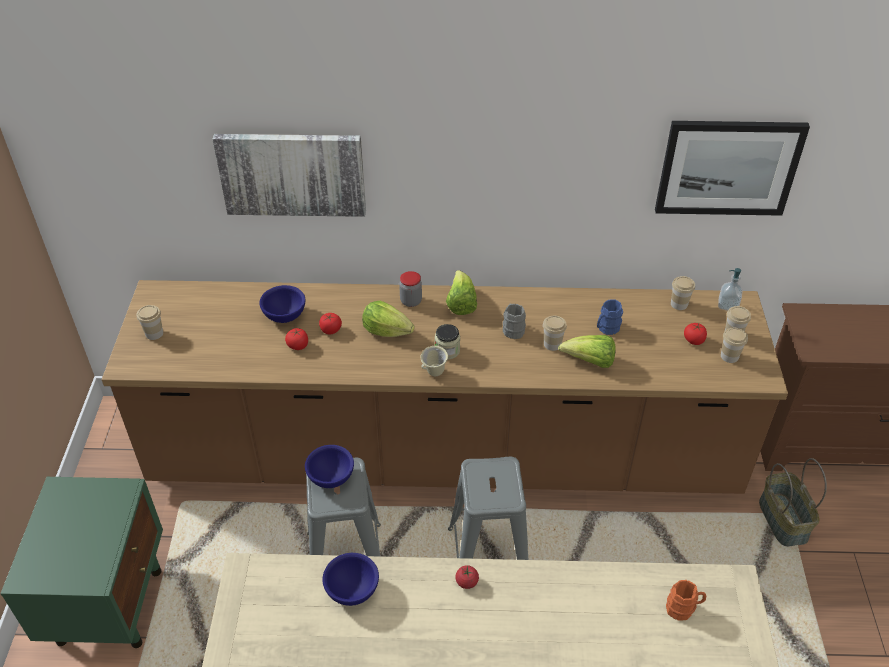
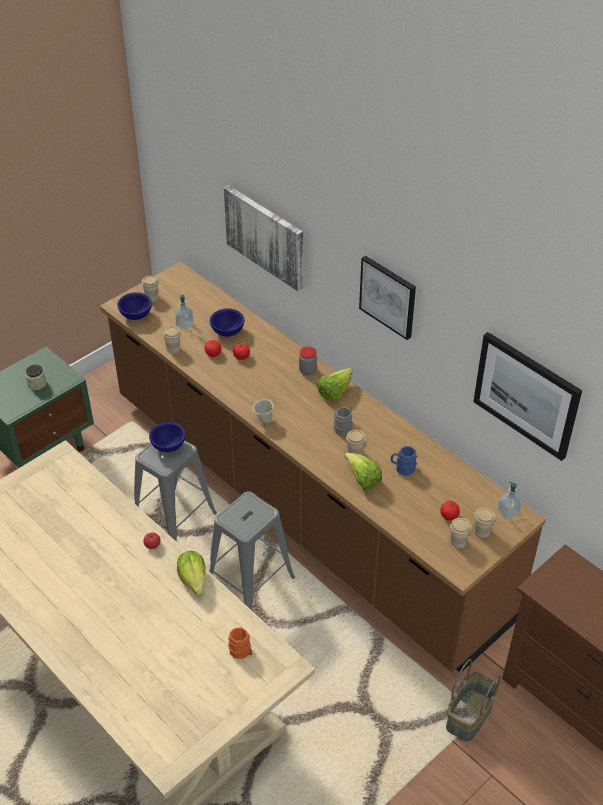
camera: 45 degrees right, 0 degrees up
(228, 337) = (184, 324): none -> soap dispenser
(352, 590) = (96, 503): blue bowl -> blue bowl (136, 315)
(386, 331) = (270, 378): lettuce -> lettuce (193, 580)
(447, 351) = (288, 413): jar -> jar (37, 384)
(513, 152) = (388, 296): none -> picture
(679, 304) = (474, 488): cup -> cup (173, 349)

